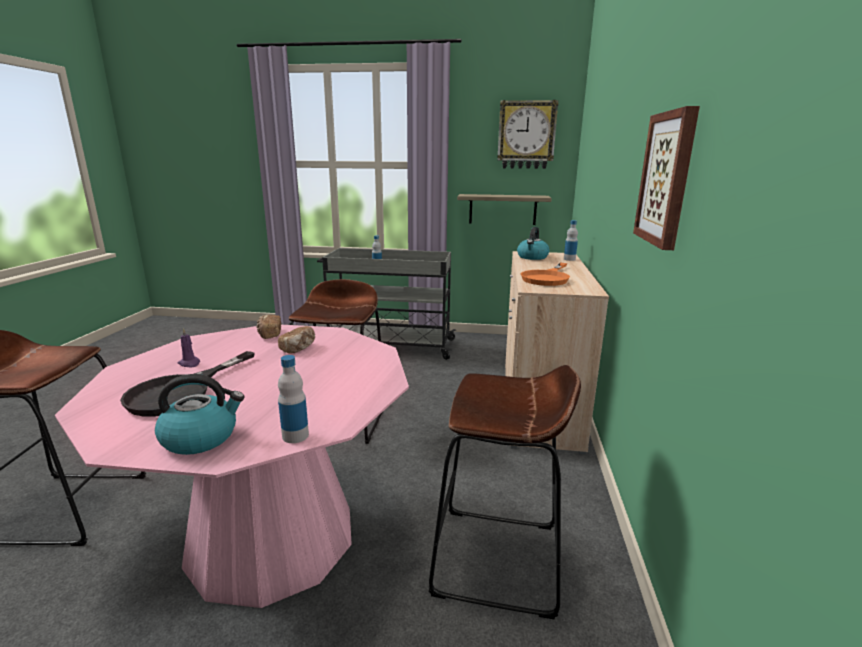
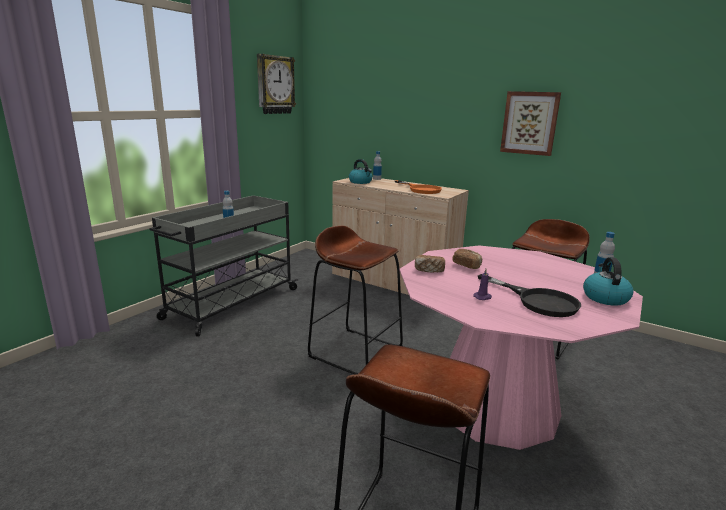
camera: 65 degrees left, 0 degrees up
(502, 209) = (266, 150): shelf -> none

